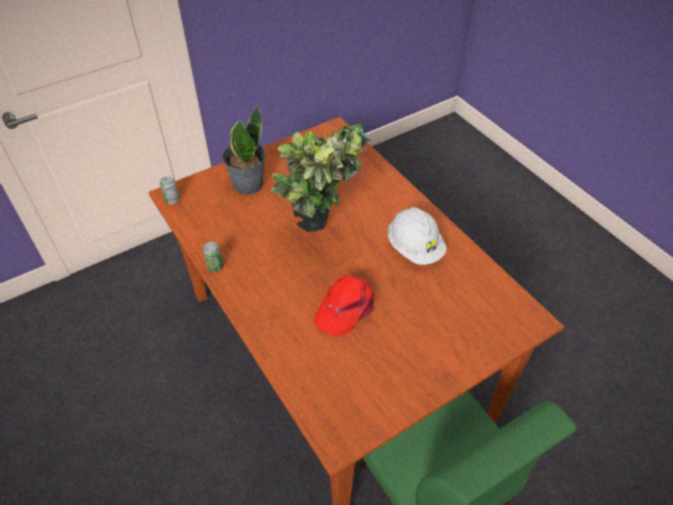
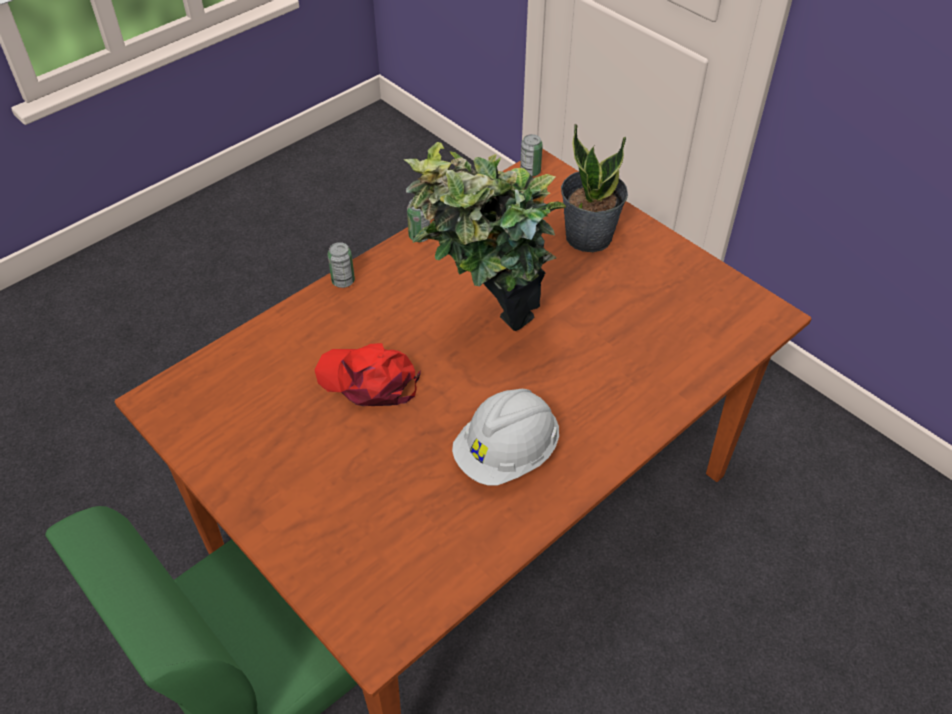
camera: 80 degrees right, 0 degrees up
(246, 315) = (343, 281): none -> can

